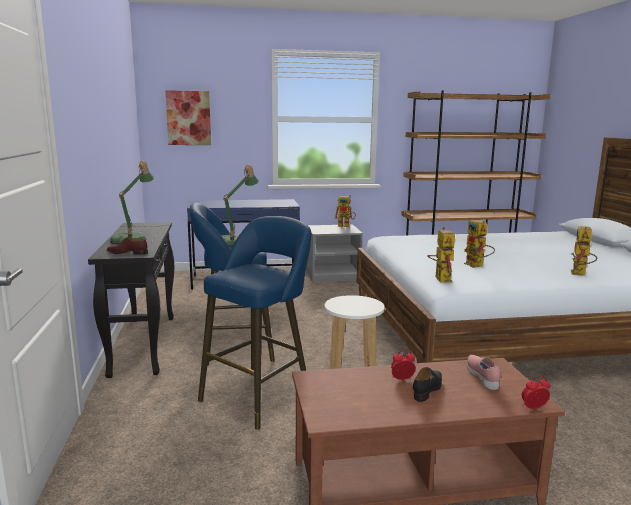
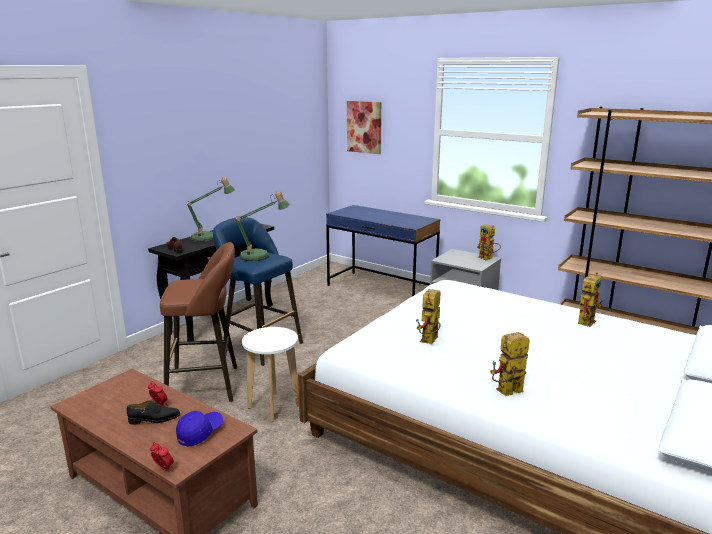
camera: 45 degrees right, 5 degrees up
(259, 395) = (208, 385): blue stool -> brown stool
(440, 278) = (356, 340): toy robot -> toy robot (586, 320)
(483, 378) = (200, 433): pink shoe -> blue cap

